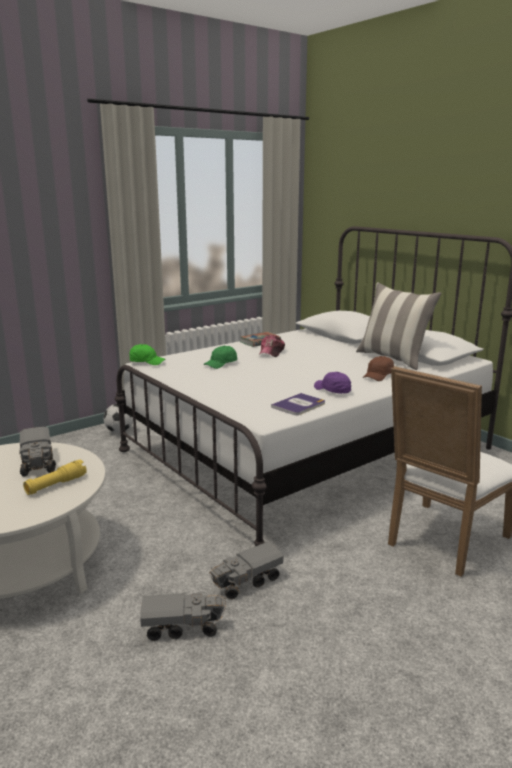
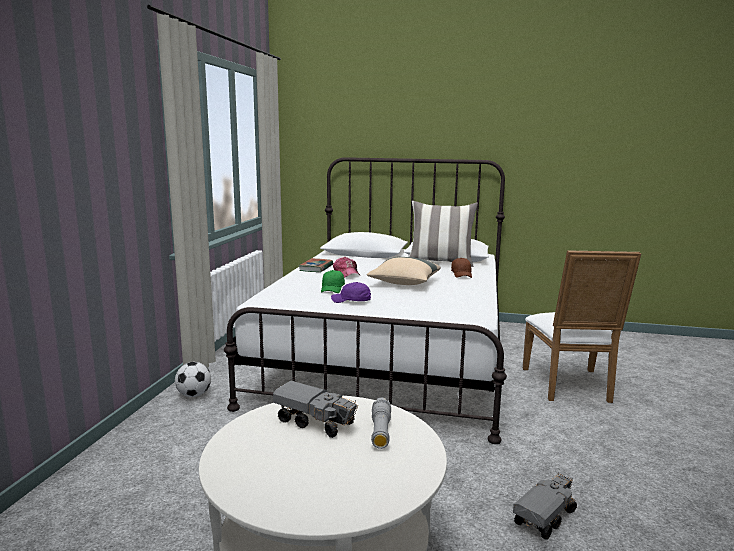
camera: 40 degrees left, 5 degrees down
(56, 485) = (380, 431): yellow flashlight -> grey flashlight
(147, 362) = (263, 300): green cap -> none
(246, 581) = (522, 464): toy truck -> none
(295, 372) = (404, 283): none -> beige pillow
(299, 405) = (469, 303): book -> none
(332, 390) = (462, 289): purple cap -> purple cap (351, 301)

